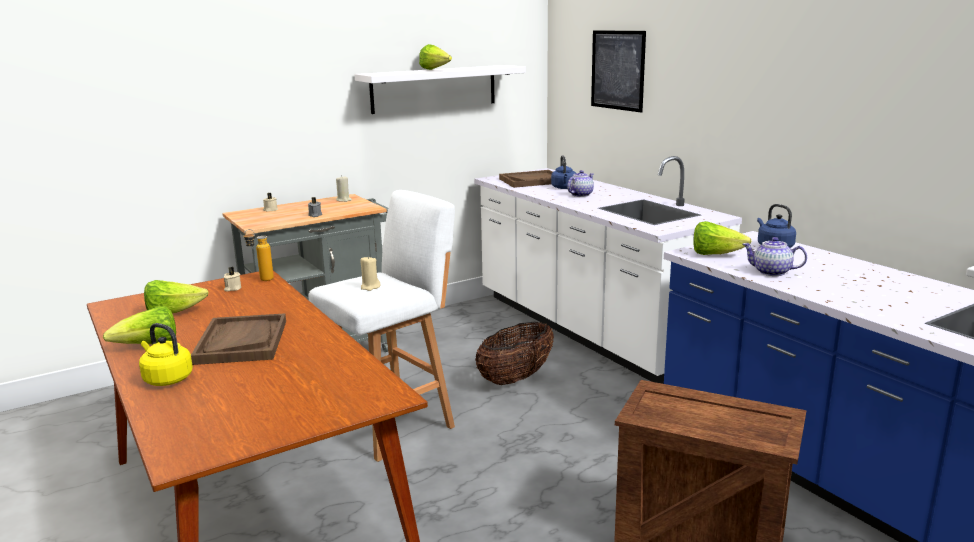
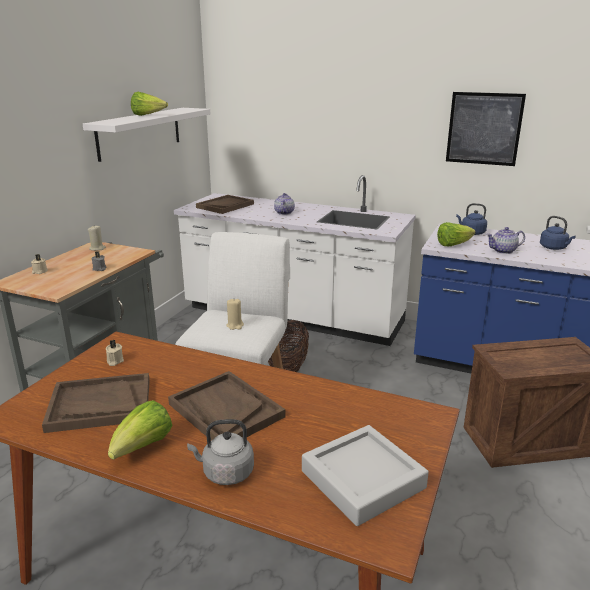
camera: 35 degrees left, 5 degrees up
(166, 379) = (225, 473): yellow kettle -> grey kettle
(173, 313) = (100, 405): lettuce -> brown tray
(243, 417) = (363, 479): none -> grey tray
(261, 280) = (128, 345): bottle -> none
(564, 188) = (261, 208): blue kettle -> blue kettle (554, 248)
(617, 70) = (288, 109): picture -> picture (484, 129)

